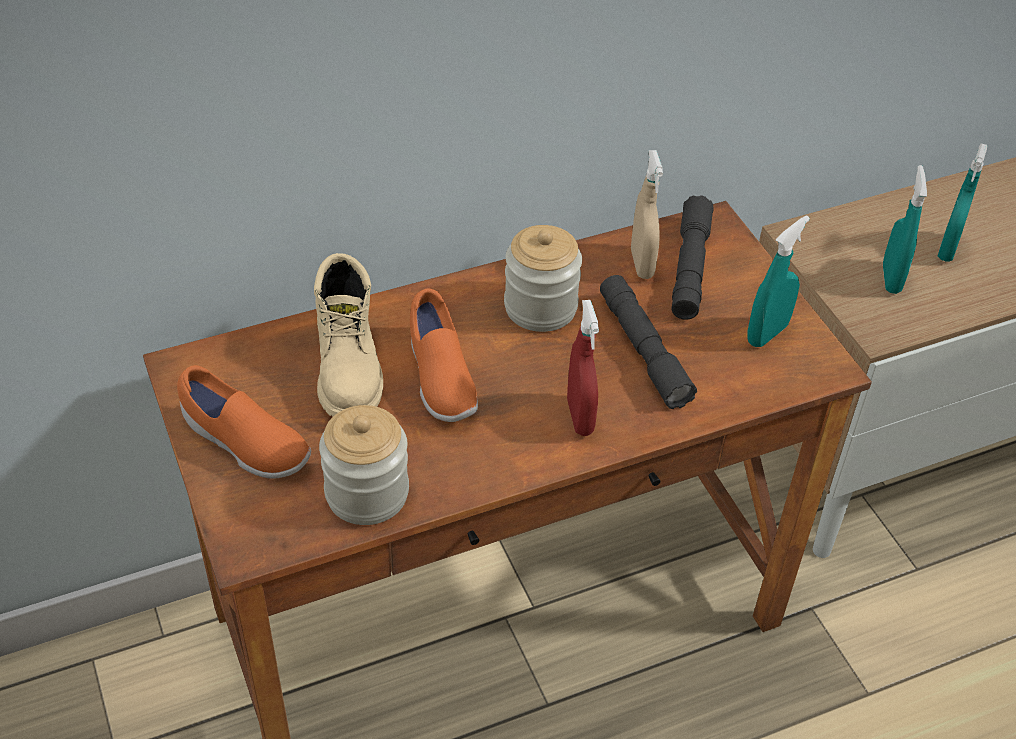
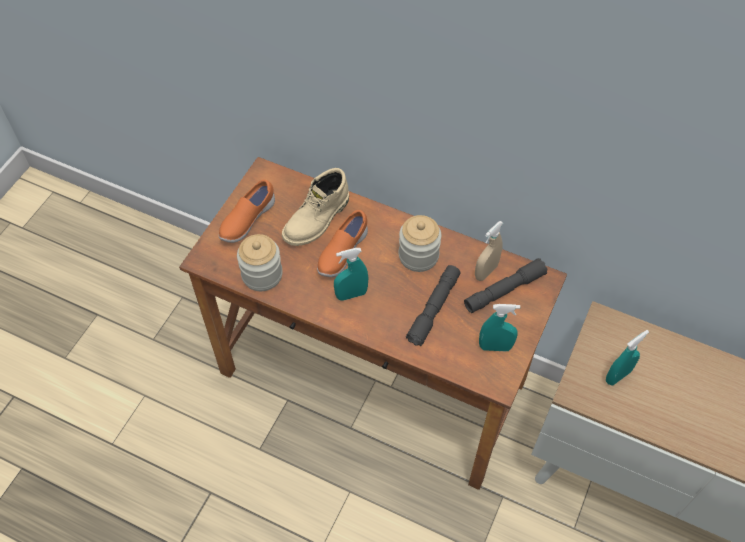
camera: 50 degrees right, 10 degrees up
(244, 444) = (247, 220): orange shoe -> orange shoe turned 45 degrees clockwise
(580, 417) = (371, 313): red spray bottle -> none
(947, 249) = (669, 387): turquoise spray bottle -> turquoise spray bottle (351, 294)

